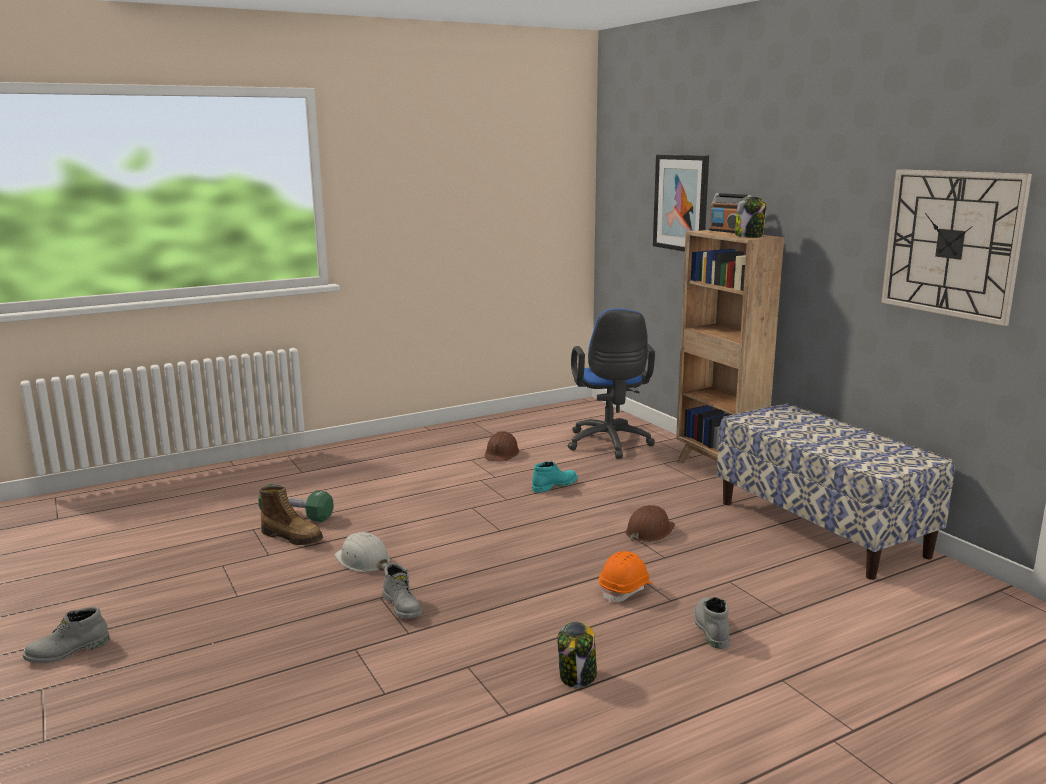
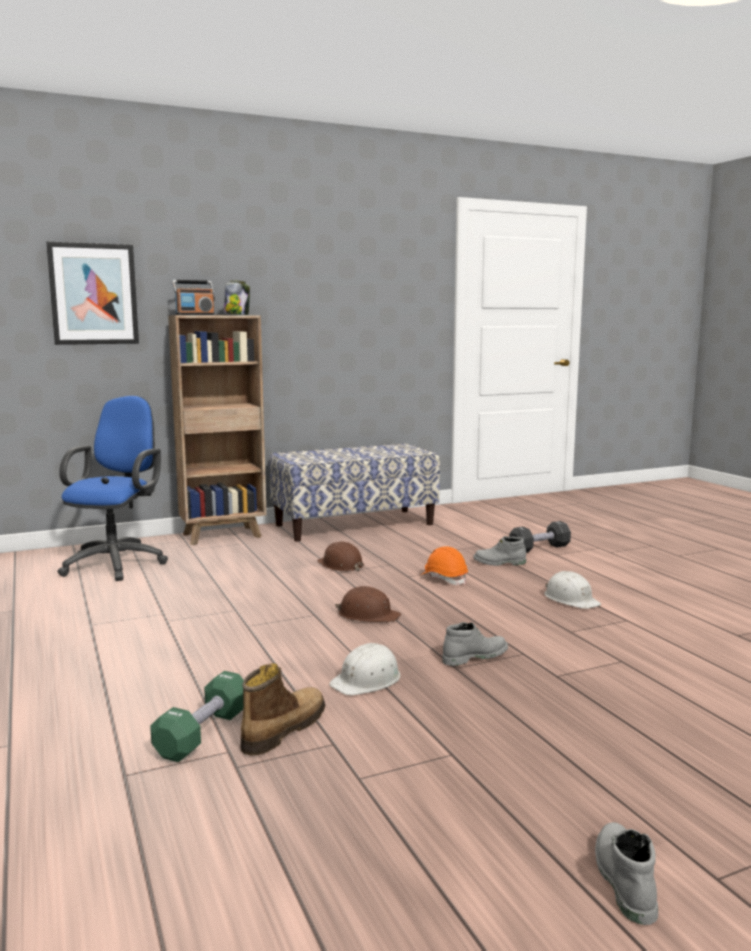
camera: 85 degrees left, 5 degrees down
(68, 651) = (622, 880): grey boot -> grey boot turned 150 degrees counterclockwise
(501, 453) = (88, 608): brown hard hat -> brown hard hat (368, 615)
(554, 485) = (213, 589): turquoise boot -> none
(577, 676) = (571, 599): jar -> white hard hat
(609, 445) = (118, 563): blue office chair -> blue office chair turned 75 degrees counterclockwise
(805, 666) = (539, 548): none -> black dumbbell
(951, 243) = (381, 307): wall clock -> none

